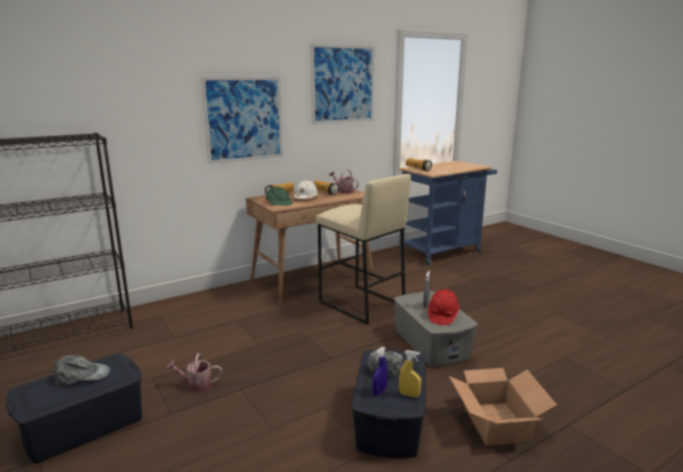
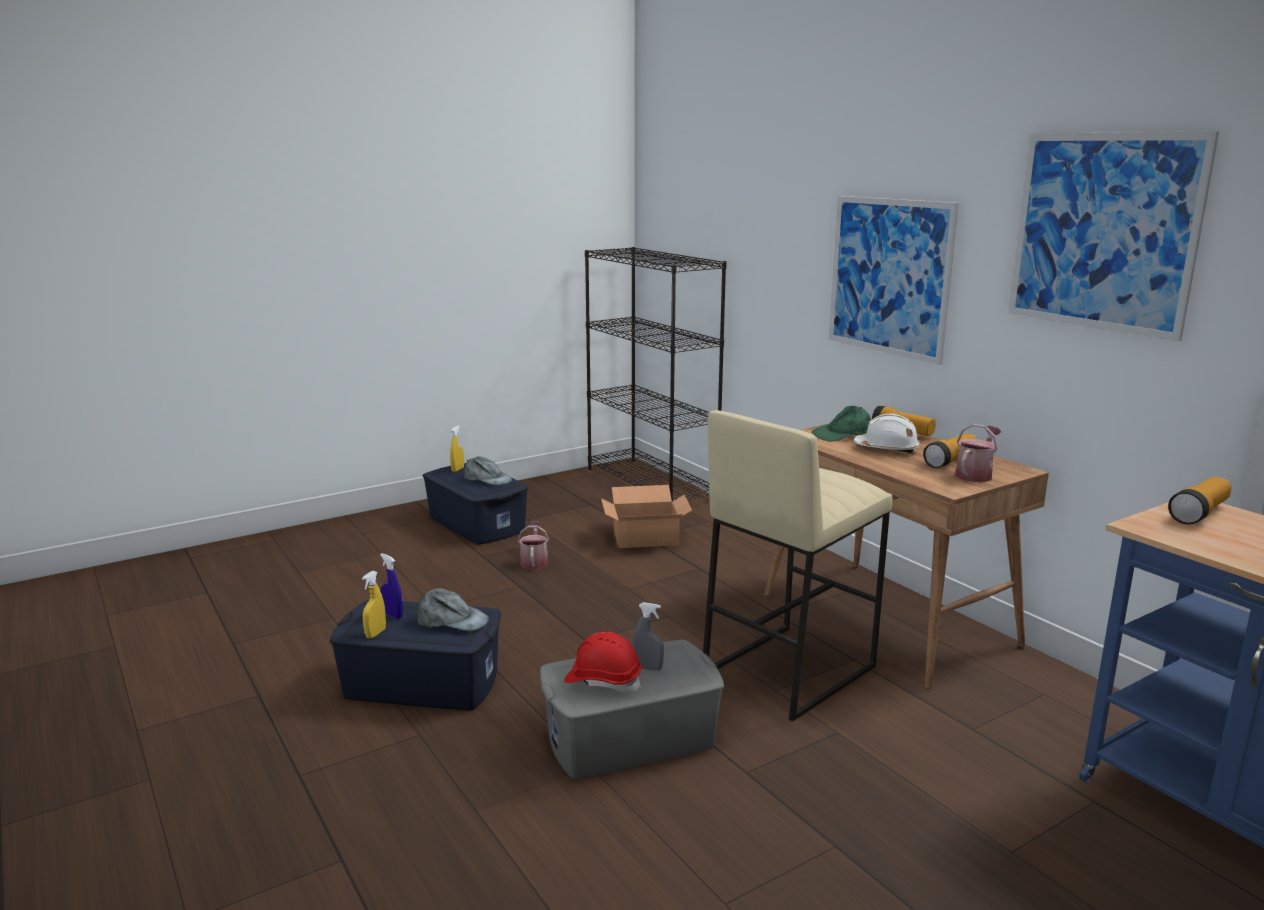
camera: 90 degrees right, 0 degrees up
(30, 398) = (457, 469): none -> yellow spray bottle
(82, 376) = (487, 479): grey cap -> grey cap turned 45 degrees counterclockwise
(497, 422) = (379, 777): cardboard box -> cardboard box (646, 537)

